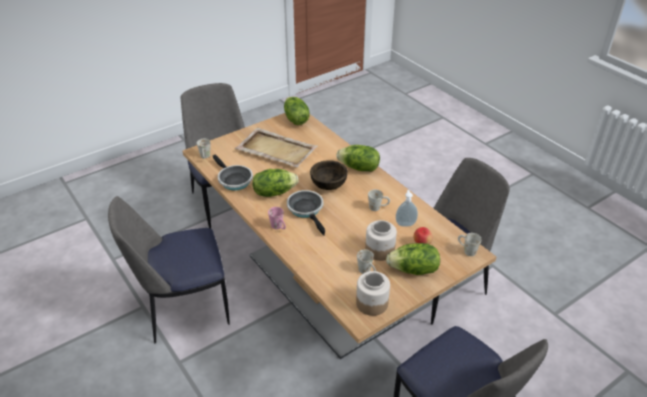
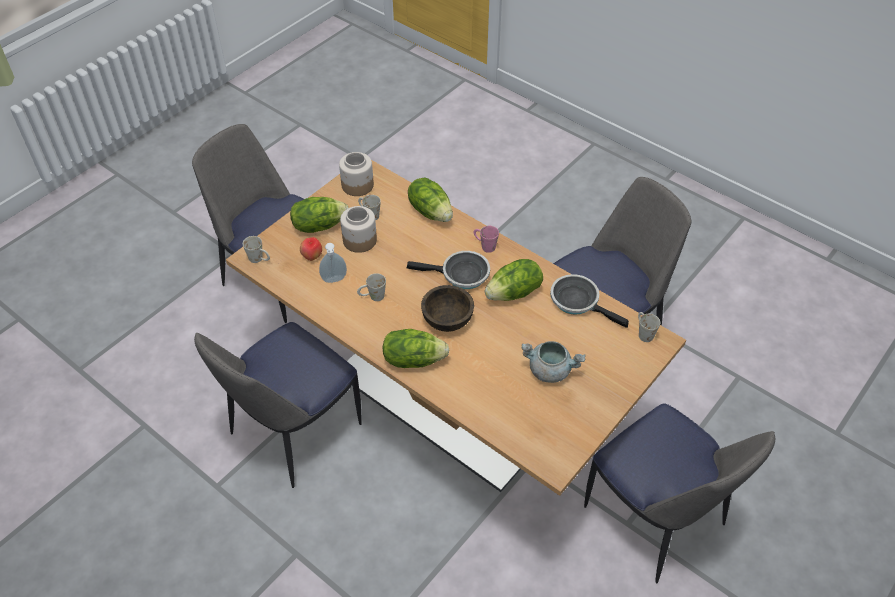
camera: 165 degrees right, 10 degrees up
(276, 149) = (550, 370): beige tray -> grey cooking pot
(295, 119) = (552, 450): lettuce -> lettuce (431, 211)
(307, 210) = (461, 275): frying pan -> frying pan turned 45 degrees counterclockwise

